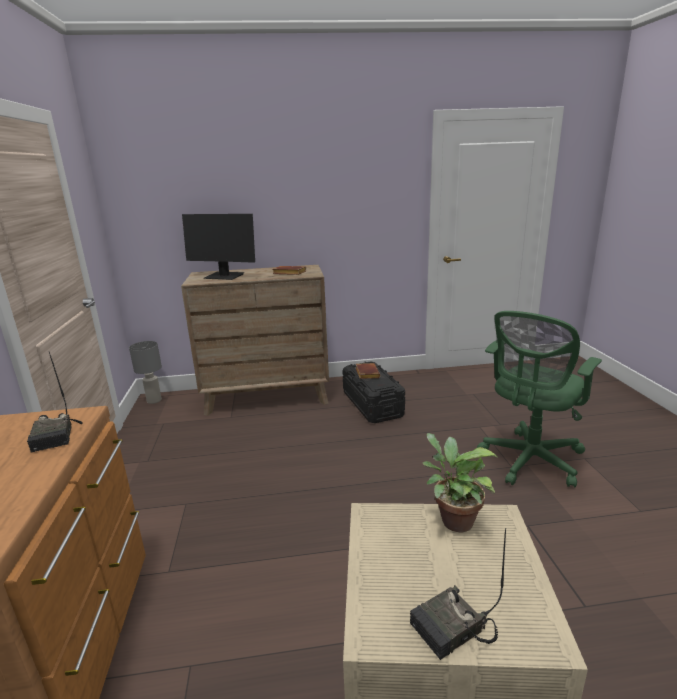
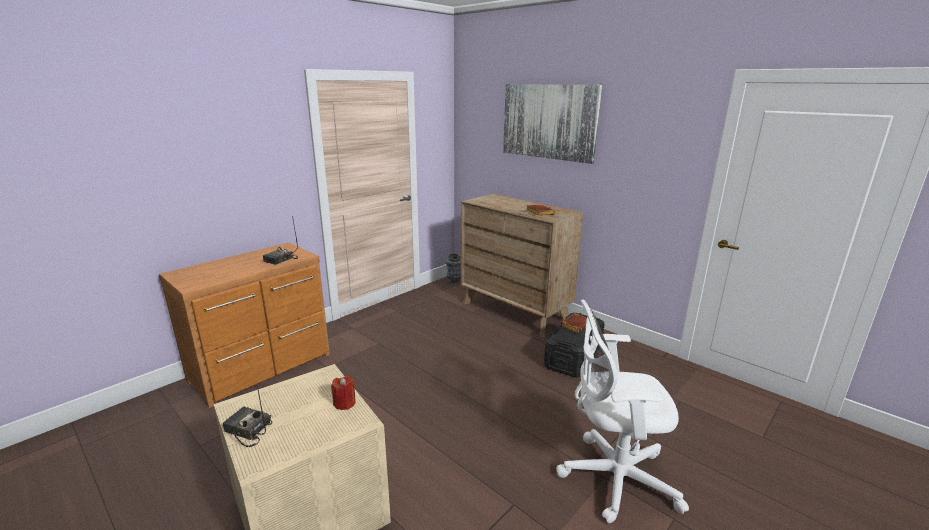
camera: 50 degrees right, 0 degrees up
(154, 400) = (454, 280): grey table lamp -> vase
(224, 276) = (498, 202): monitor -> none
(254, 173) = (549, 121): none -> picture
(453, 520) = (344, 403): potted plant -> red candle
(529, 461) = (612, 477): green office chair -> white office chair

